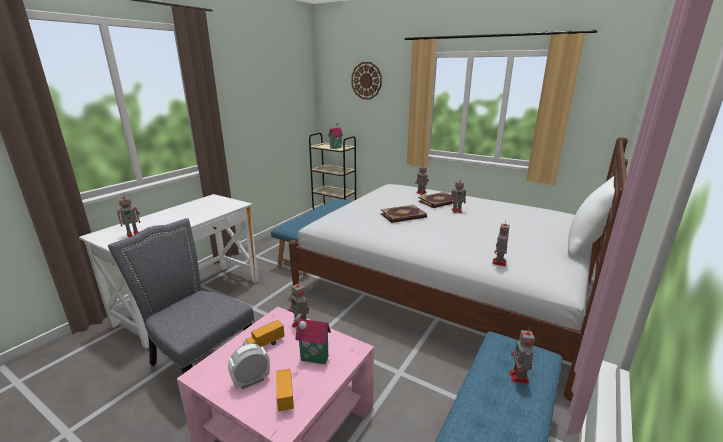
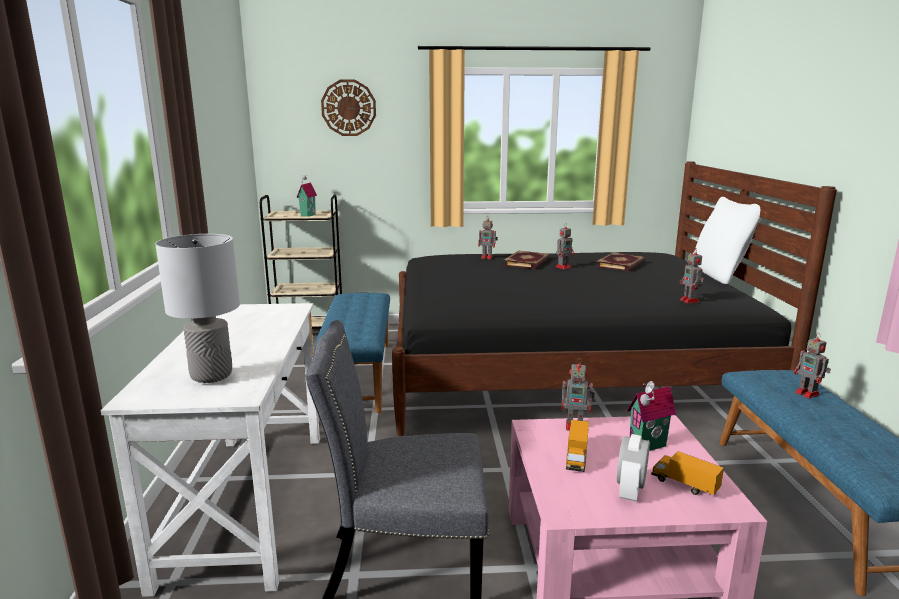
camera: 35 degrees left, 5 degrees down
(133, 234) = (212, 378): toy robot -> grey table lamp
(403, 216) = (520, 282): book -> book (621, 264)
(444, 286) = (562, 371): white bed -> black bed

